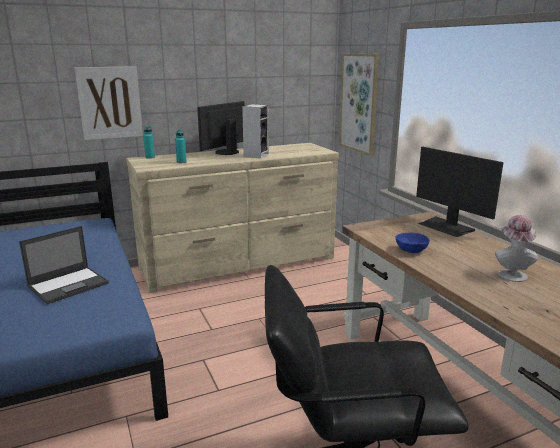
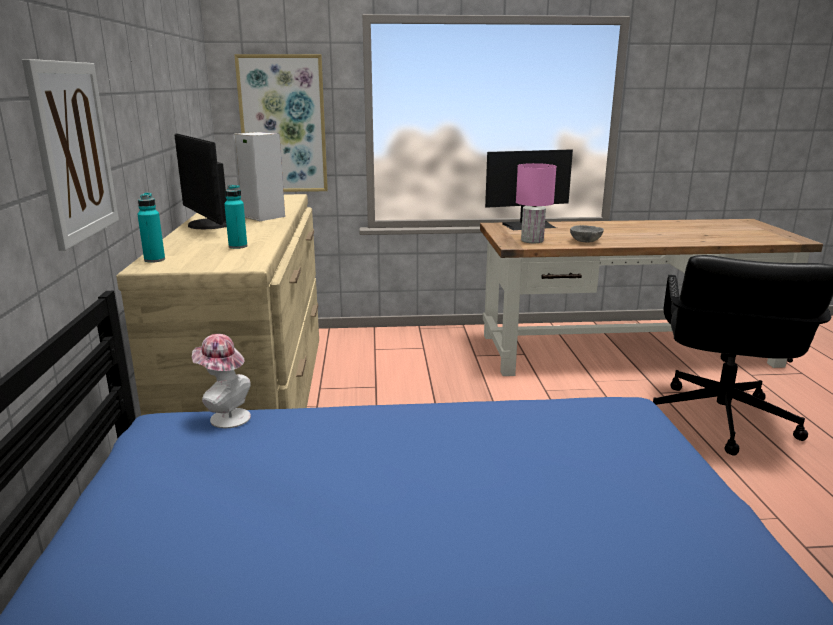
camera: 70 degrees left, 0 degrees up
(69, 285) = (496, 449): laptop -> none
(385, 232) = (533, 240): none -> pink table lamp
(411, 250) = (585, 241): blue bowl -> grey bowl
(510, 273) = (642, 230): hat -> hat (225, 417)

